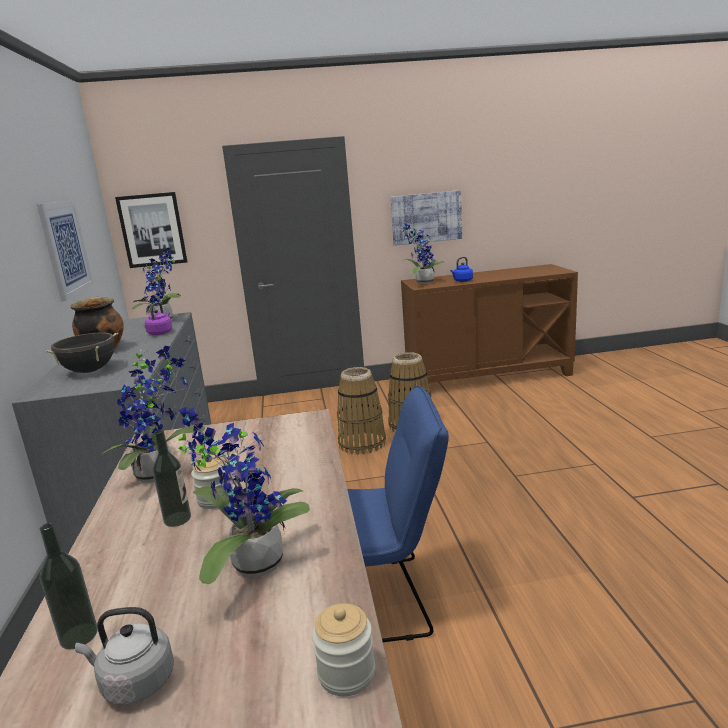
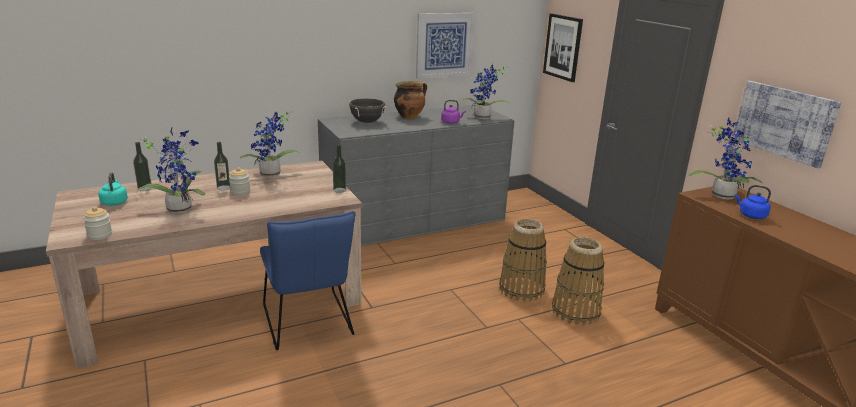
camera: 70 degrees right, 5 degrees up
(135, 682) = (114, 202): grey kettle -> turquoise kettle
(274, 421) = (339, 190): none -> bottle

